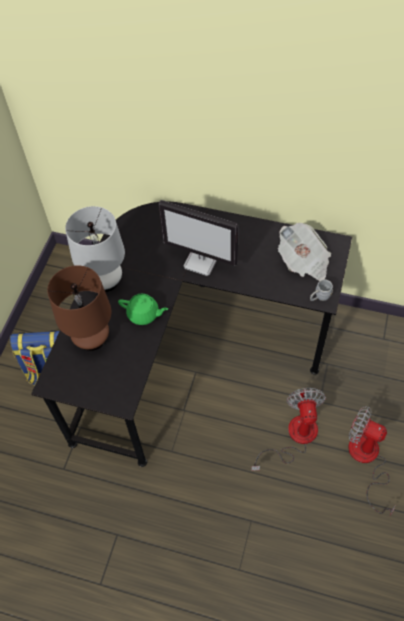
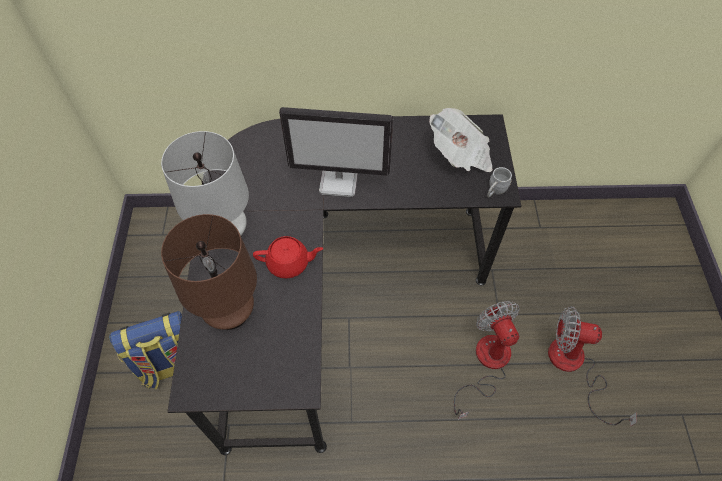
camera: 20 degrees left, 0 degrees up
(144, 314) = (289, 263): green teapot -> red teapot

